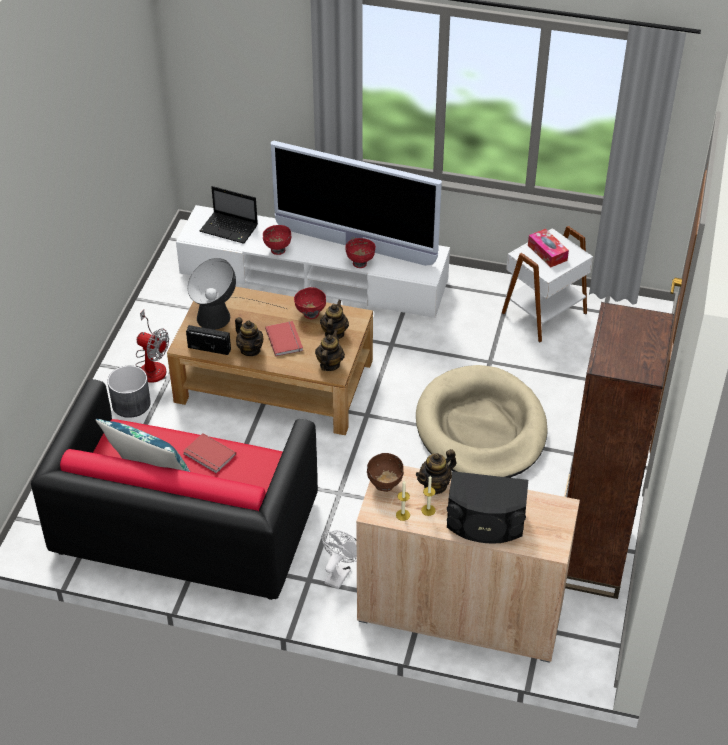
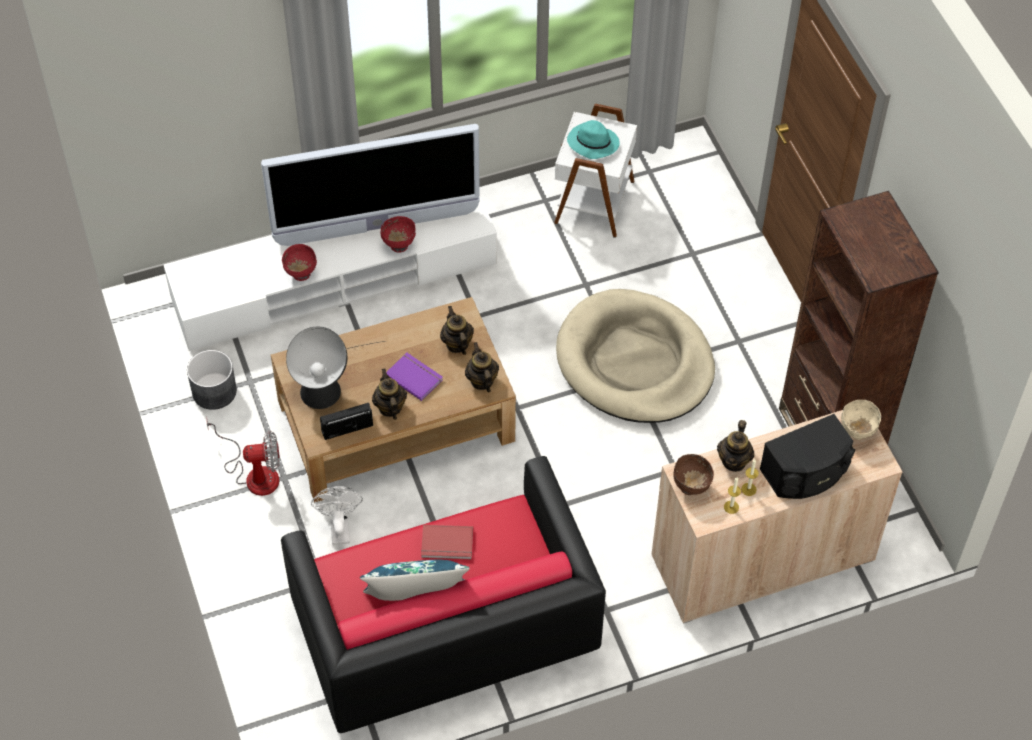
camera: 35 degrees left, 10 degrees up
(131, 403) = (271, 528): grey planter -> grey planter (213, 391)
(230, 229) = (228, 274): laptop -> none
(250, 350) = (390, 407): teapot -> teapot turned 120 degrees counterclockwise
(285, 339) = (414, 376): red book -> purple book
(310, 314) = (415, 334): red bowl -> none
(339, 573) = (628, 586): white fan -> white fan (339, 527)
(547, 253) = (592, 143): tissue box -> turquoise hat
(555, 516) = (857, 432): none -> beige bowl

